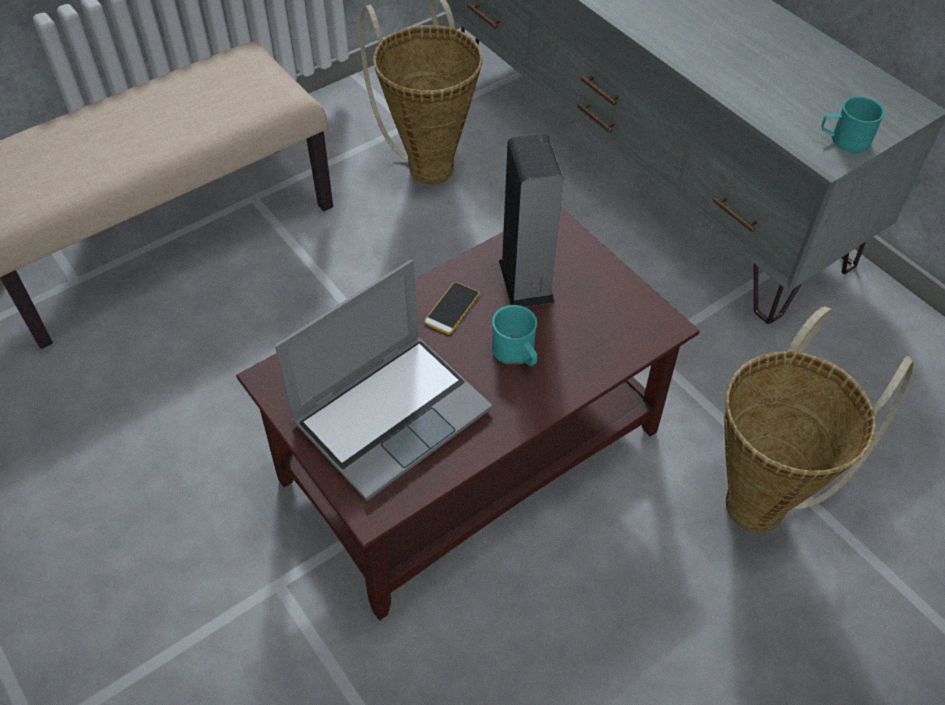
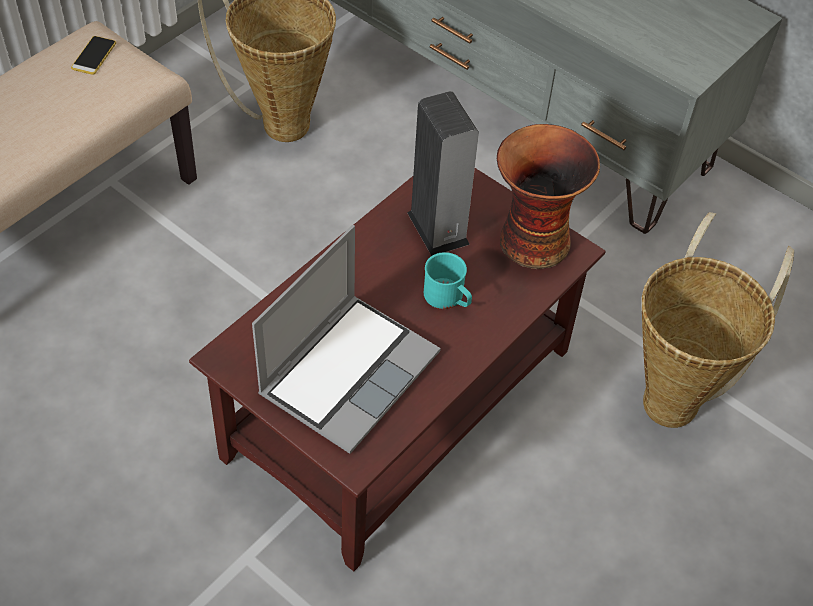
camera: 15 degrees left, 0 degrees up
(452, 308) = (376, 264): phone -> phone (94, 56)
(621, 309) = (531, 241): none -> vase
(844, 140) = (698, 56): turquoise mug -> none

